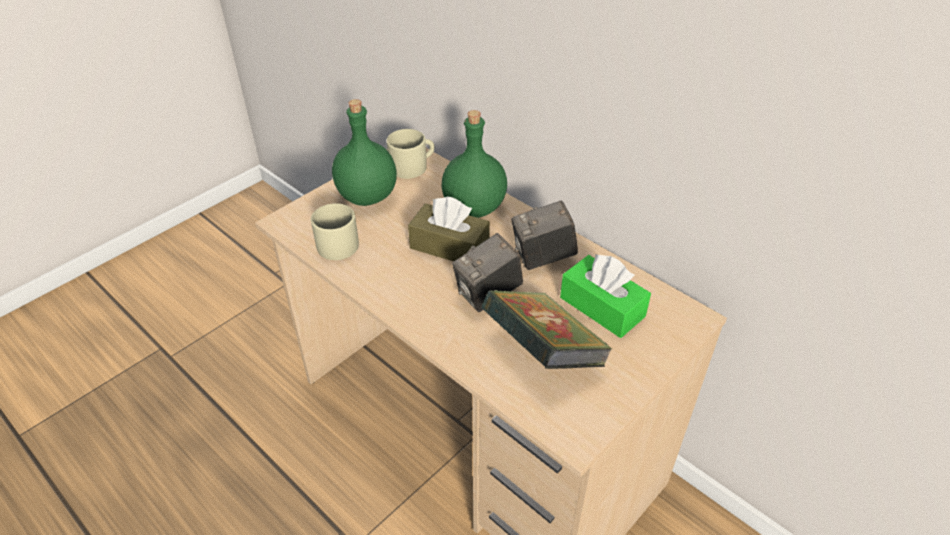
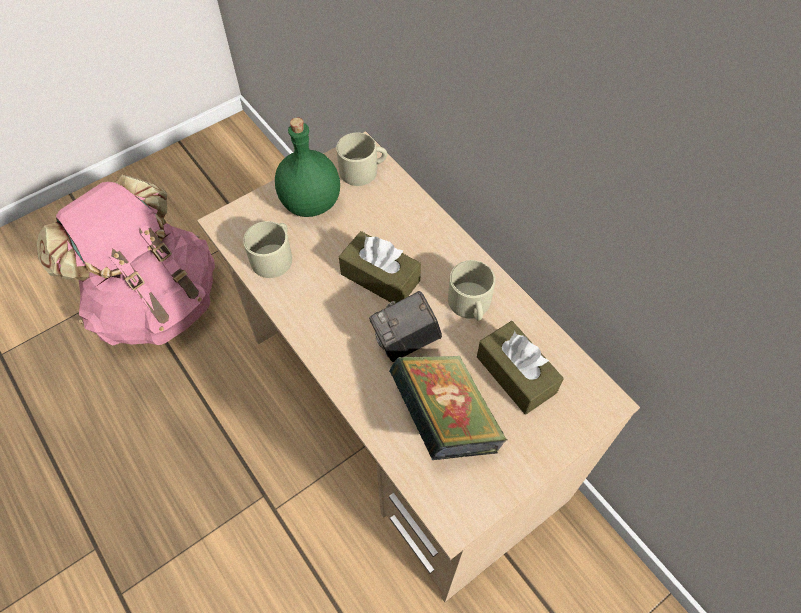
camera: 10 degrees right, 15 degrees up
(193, 360) = (156, 302): none -> pink backpack
(473, 208) = (413, 233): green bottle -> none
(543, 257) = (470, 305): camera -> beige mug
(602, 307) = (516, 374): green tissue box -> brown tissue box

